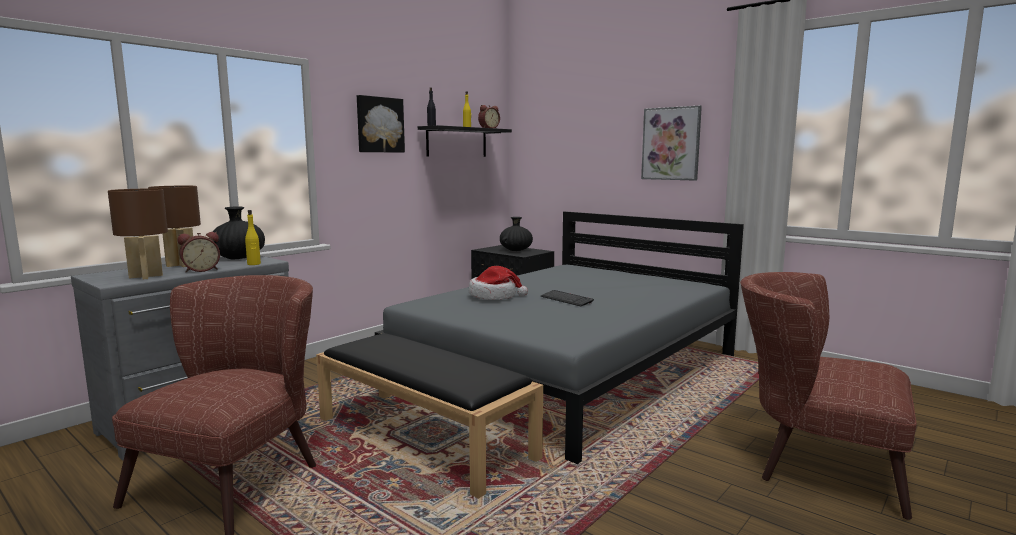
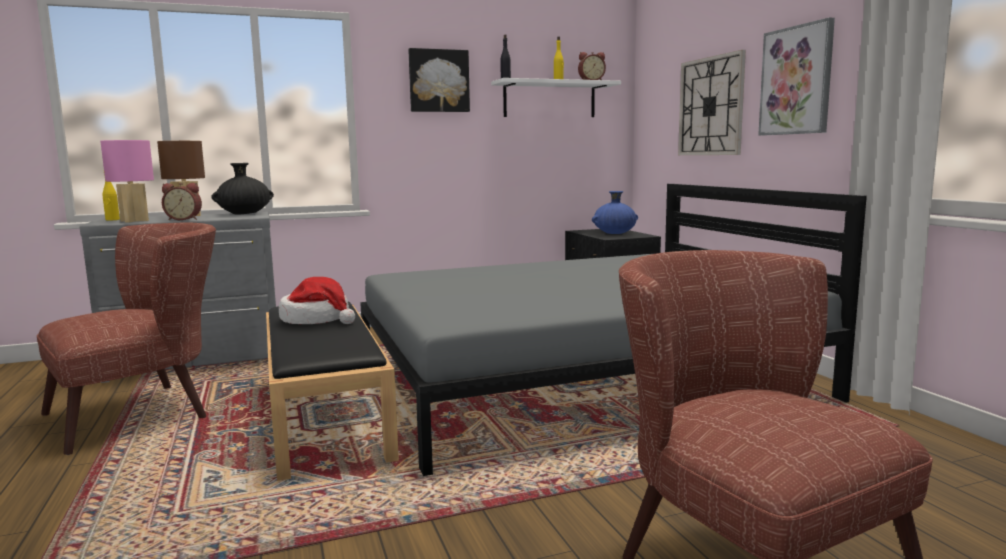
camera: 30 degrees right, 0 degrees up
(146, 276) = (134, 221): brown table lamp -> pink table lamp
(254, 264) = (236, 218): yellow bottle -> yellow bottle (112, 220)
(457, 142) = (549, 100): black shelf -> white shelf
(494, 296) = (490, 275): hat -> hat (317, 319)
(515, 250) = (614, 233): black vase -> blue vase
(566, 299) = (560, 285): keyboard -> none
(592, 154) = (711, 106): none -> wall clock

